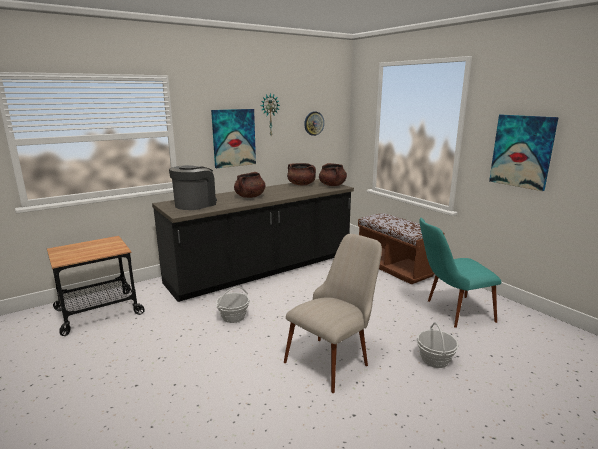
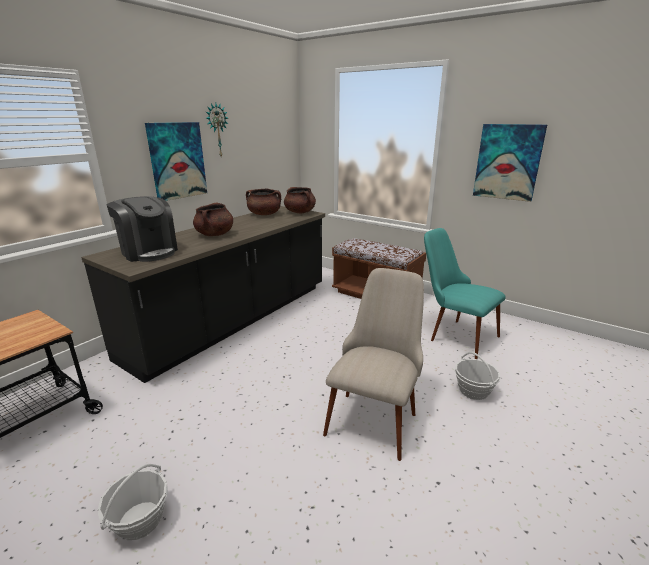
camera: 20 degrees left, 5 degrees up
(195, 204) = (148, 252): coffee machine -> coffee machine turned 120 degrees clockwise
(233, 317) = (230, 388): basket -> basket (140, 520)
(313, 123) = (265, 141): wall clock -> none
(450, 312) = (454, 334): turquoise chair -> turquoise chair turned 75 degrees clockwise

